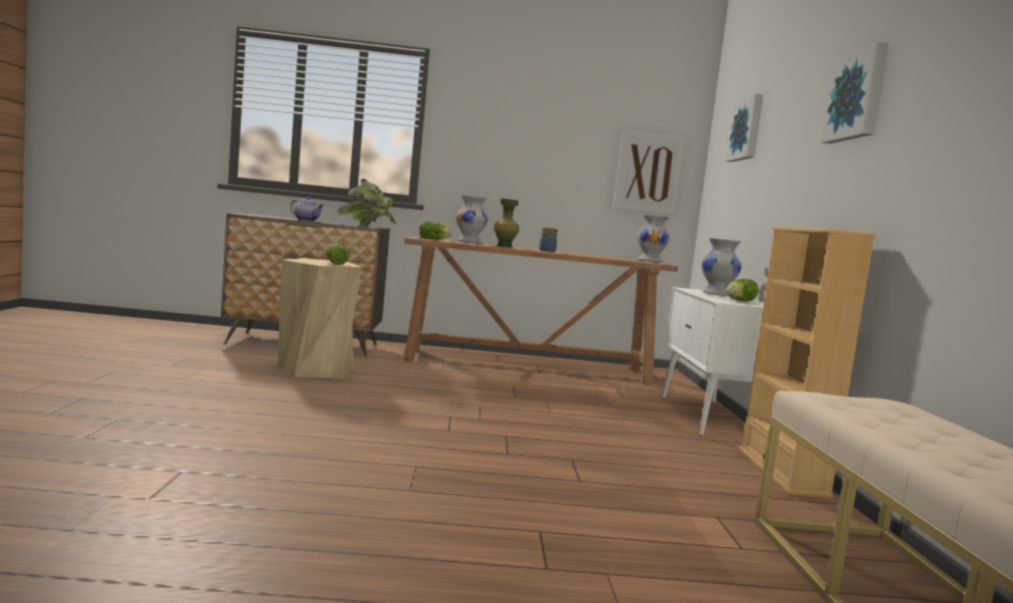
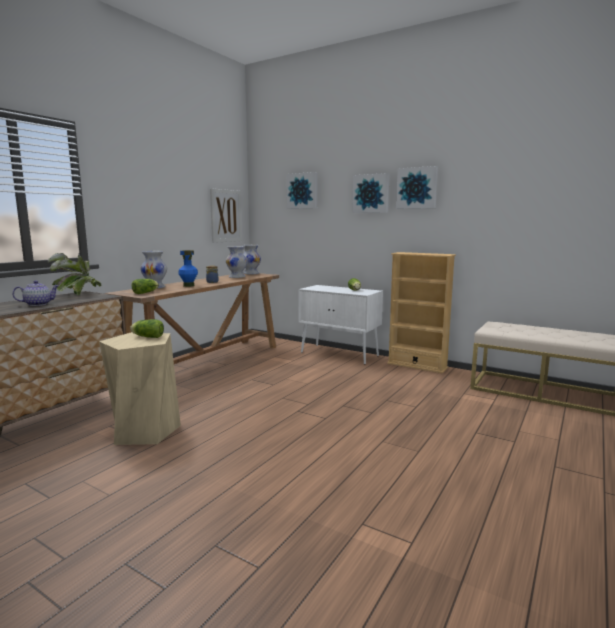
camera: 55 degrees left, 5 degrees up
(504, 246) = (188, 285): green vase -> blue vase
(717, 294) = (329, 288): white vase -> white vase (237, 277)
(806, 120) = (371, 193): none -> picture

